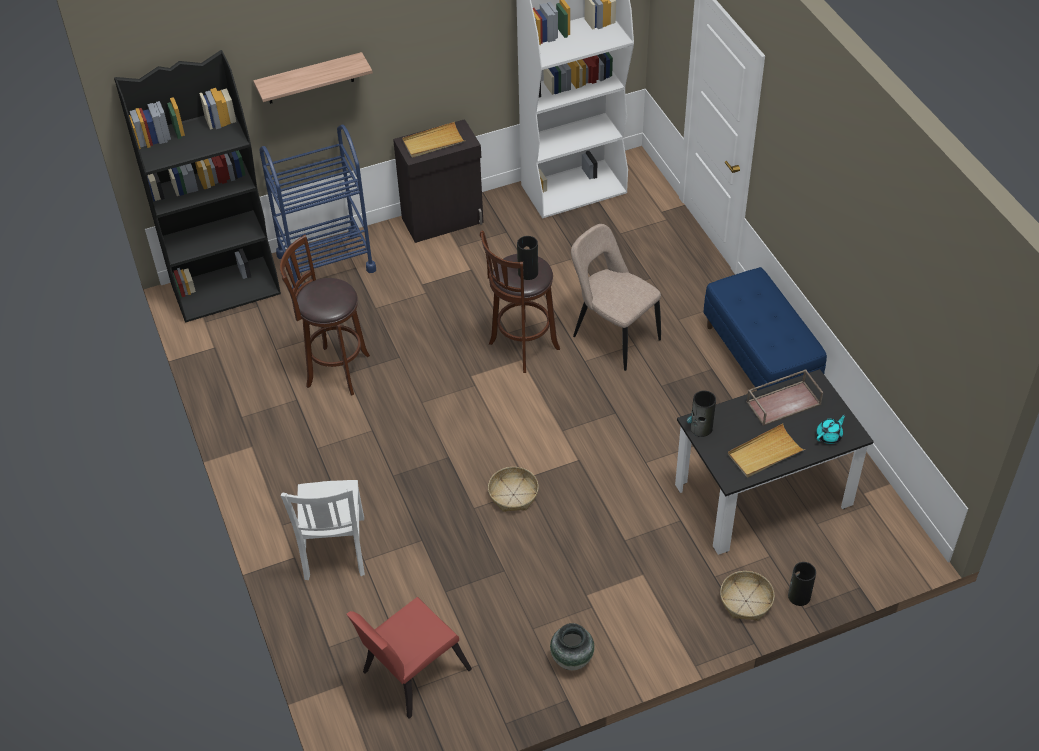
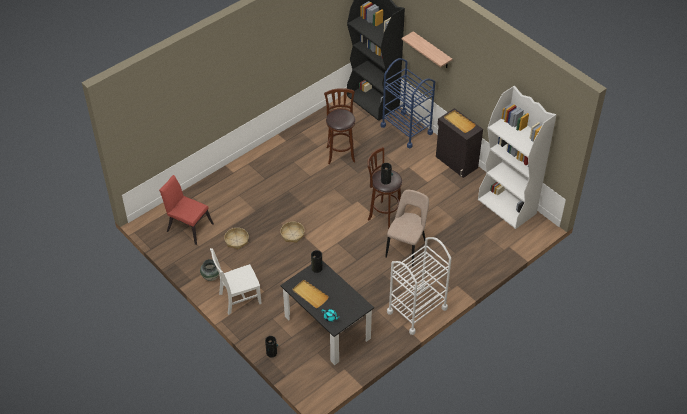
camera: 70 degrees right, 0 degrees up
(334, 550) = (240, 184): white chair -> white chair (238, 299)
(746, 601) = (262, 333): basket -> basket (236, 241)
(760, 360) = (417, 310): blue bench -> white cart
(783, 402) = (345, 296): brown tray -> none

